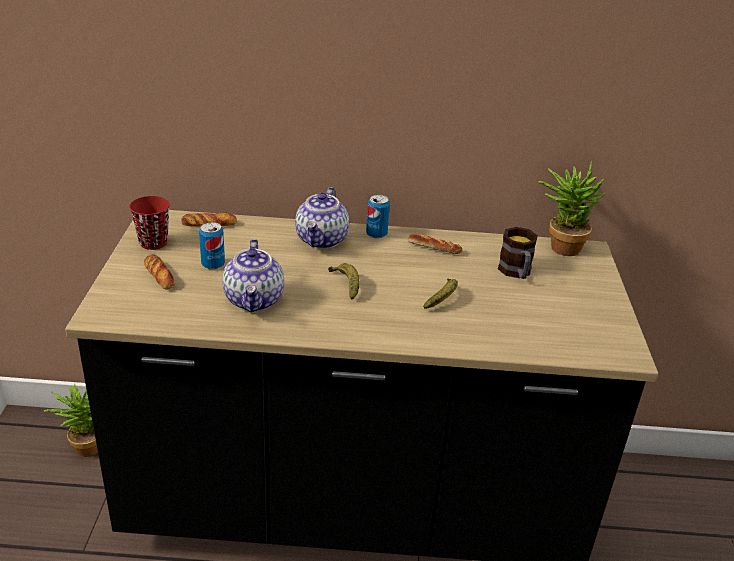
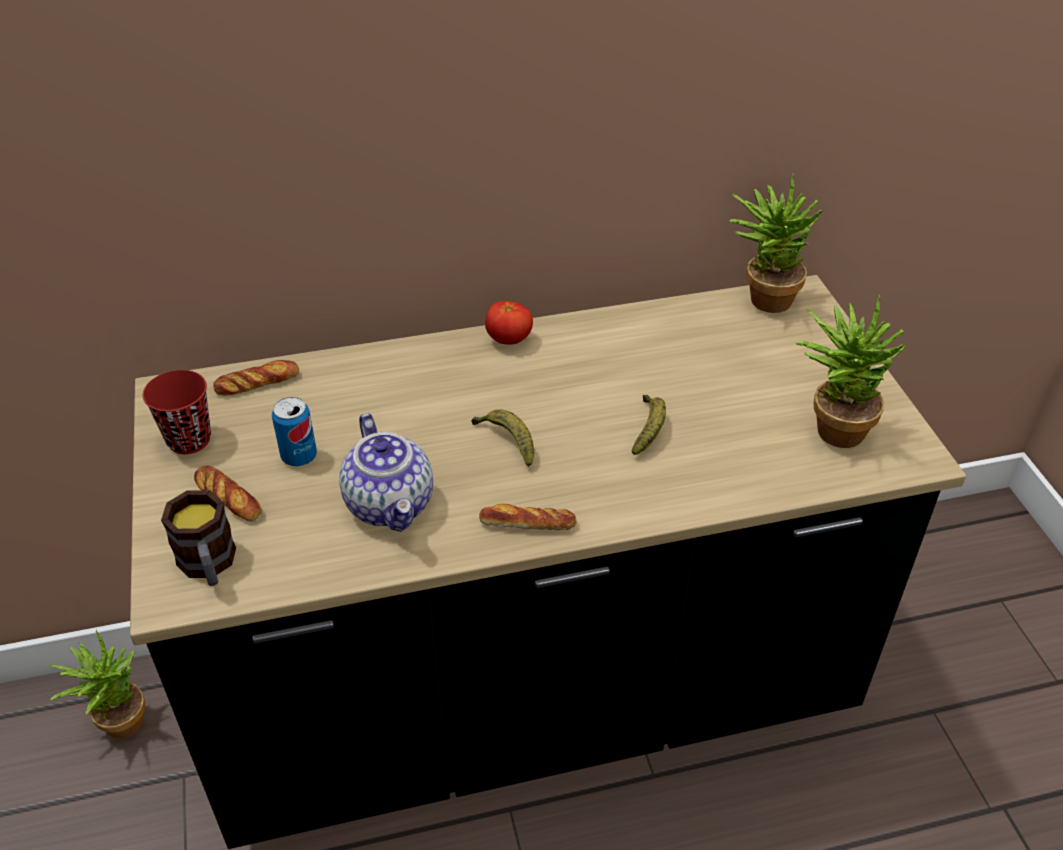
camera: 15 degrees left, 10 degrees up
(322, 240) = (437, 370): teapot -> none
(376, 234) = (509, 340): can -> tomato
(434, 248) = (599, 344): bread -> bread (527, 523)
(516, 273) = (725, 359): mug -> mug (209, 566)
(572, 324) = (832, 426): none -> potted plant

